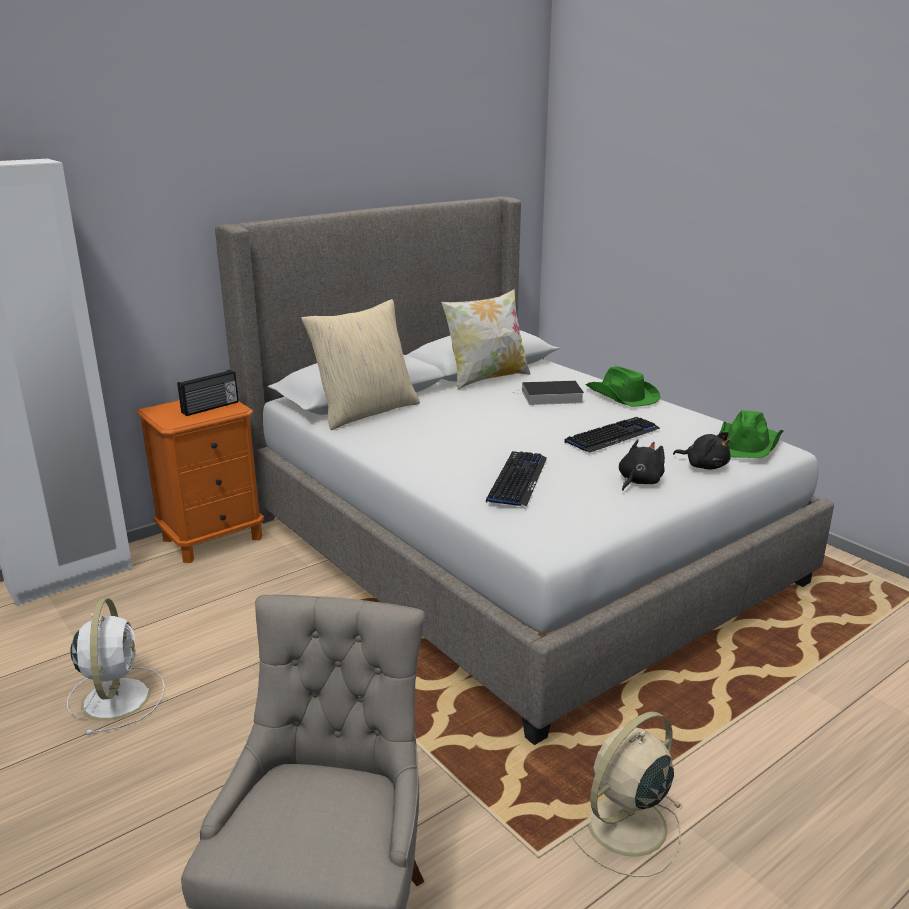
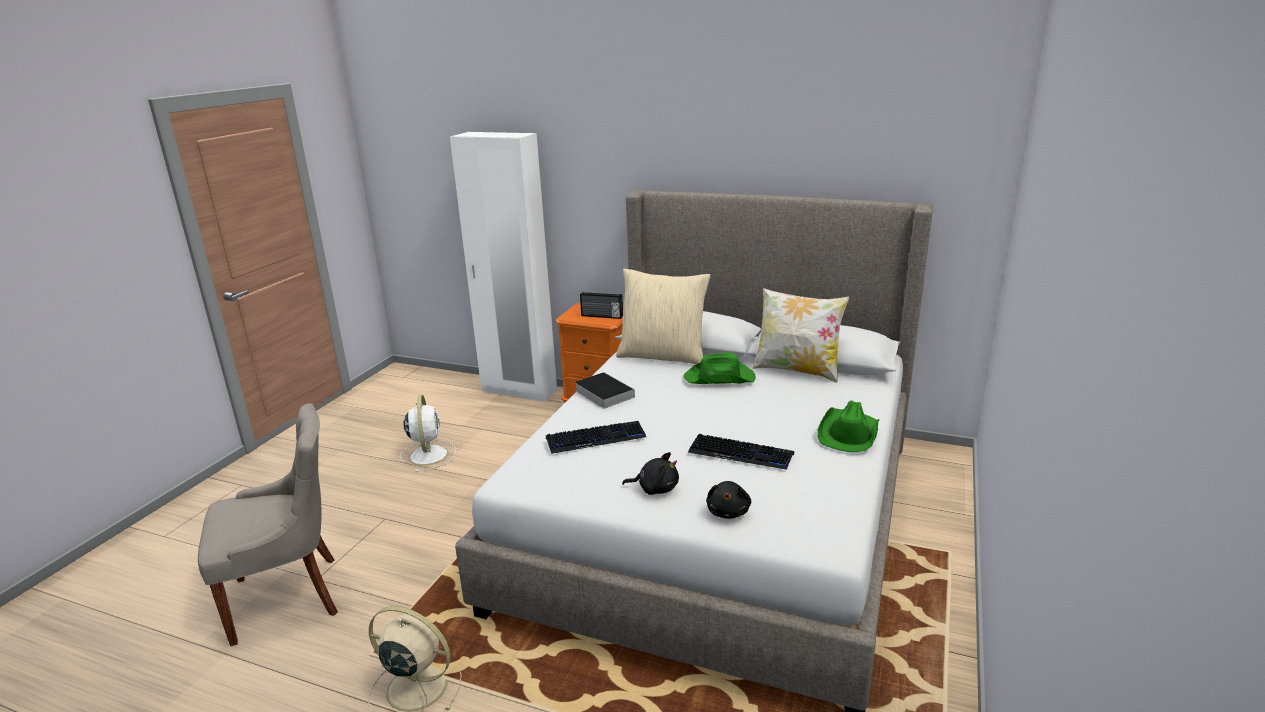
camera: 60 degrees right, 0 degrees up
(116, 697) = (428, 454): white fan -> white fan turned 60 degrees counterclockwise
(550, 397) = (793, 405): book -> book (602, 393)
(748, 444) = (813, 524): green hat -> green hat (720, 378)

